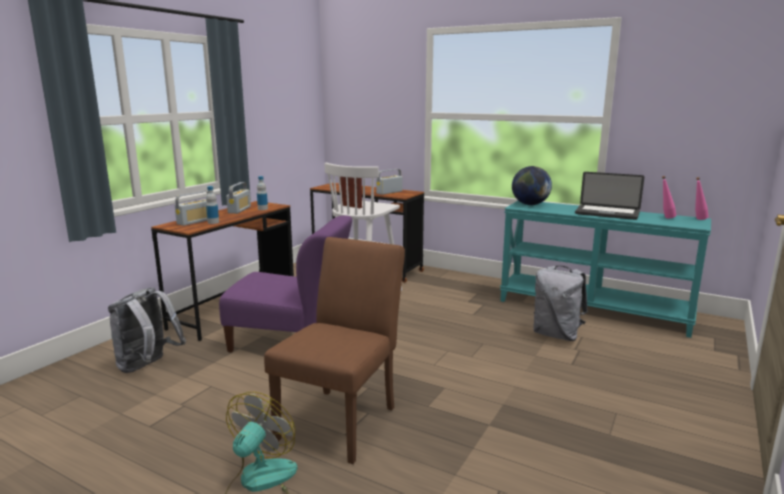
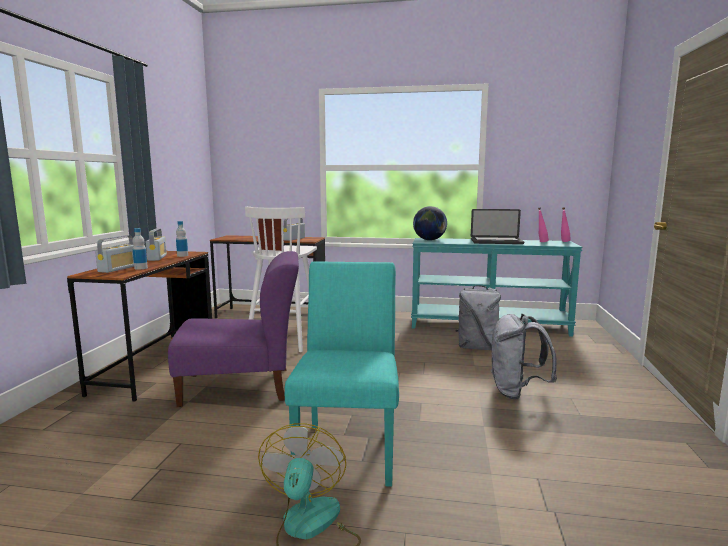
camera: 20 degrees left, 5 degrees down
(148, 366) = (85, 437): grey backpack -> grey backpack (516, 392)
(343, 418) = (348, 446): brown chair -> turquoise chair

